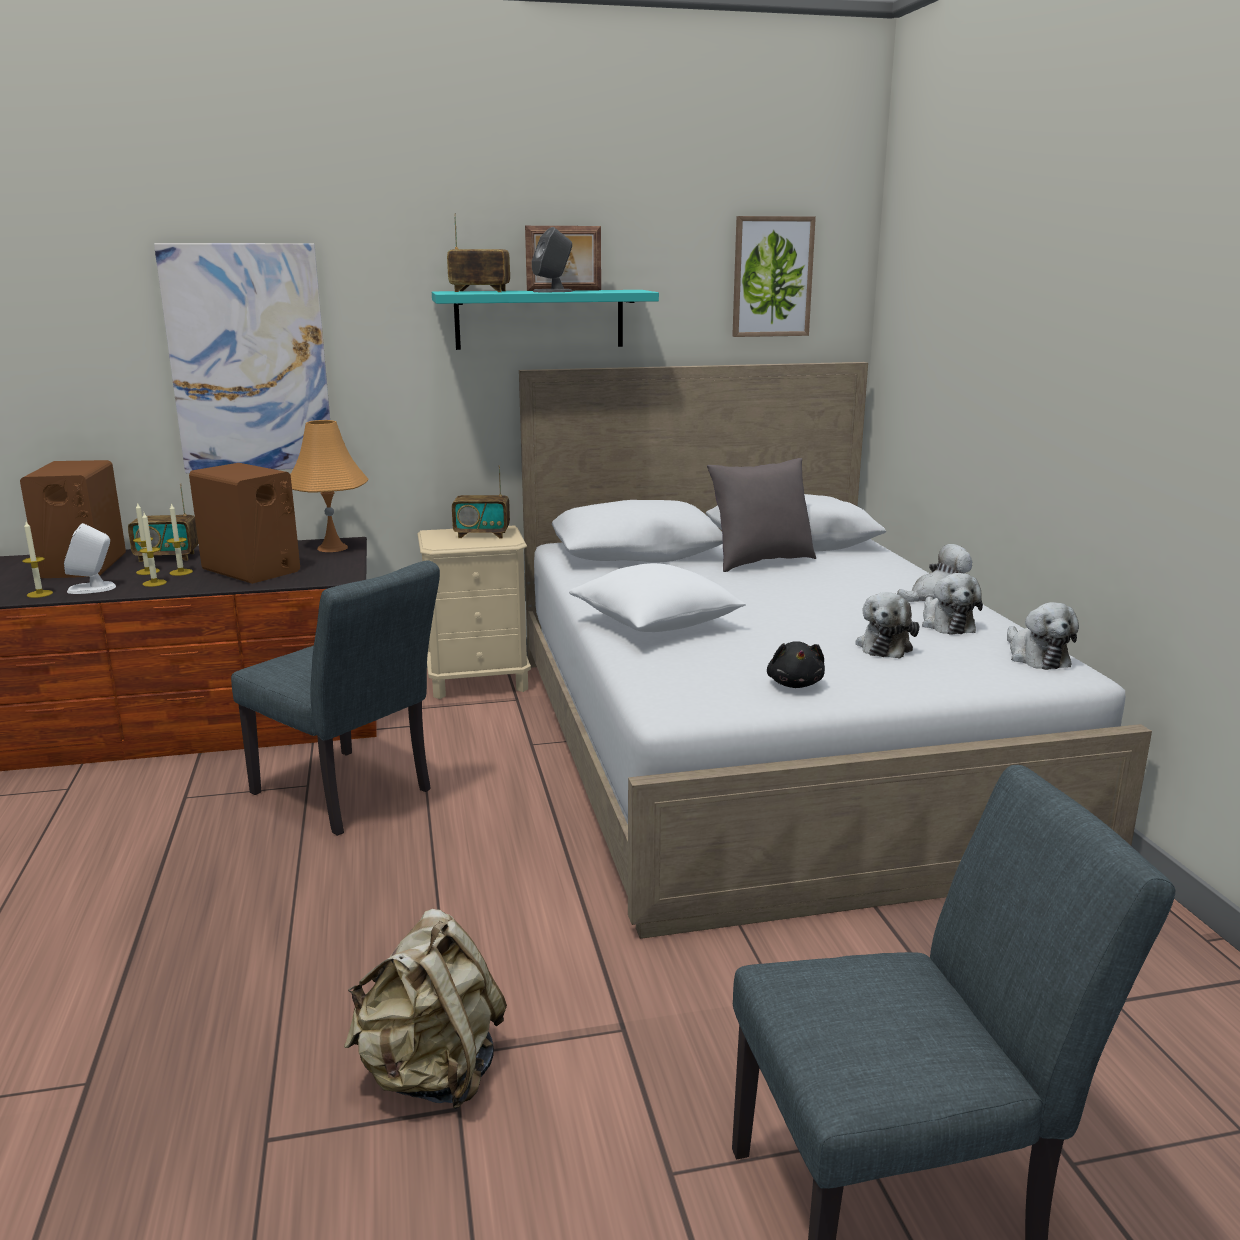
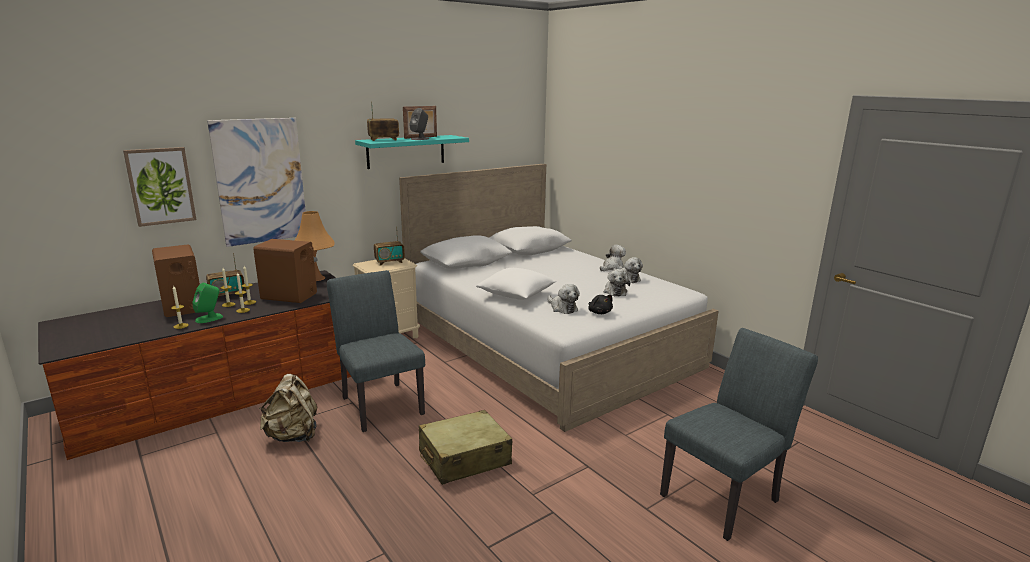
camera: 25 degrees left, 0 degrees up
(92, 588) = (209, 318): white speaker -> green speaker
(350, 796) = (380, 402): grey chair -> grey chair turned 135 degrees counterclockwise
(393, 940) = (464, 458): none -> beige suitcase
(431, 1073) = (530, 503): beige backpack -> beige backpack (293, 436)
(760, 562) = (526, 260): grey pillow -> none
(772, 277) = (505, 126): picture -> picture (161, 186)
(1036, 657) = (670, 288): plush toy -> plush toy (562, 308)

